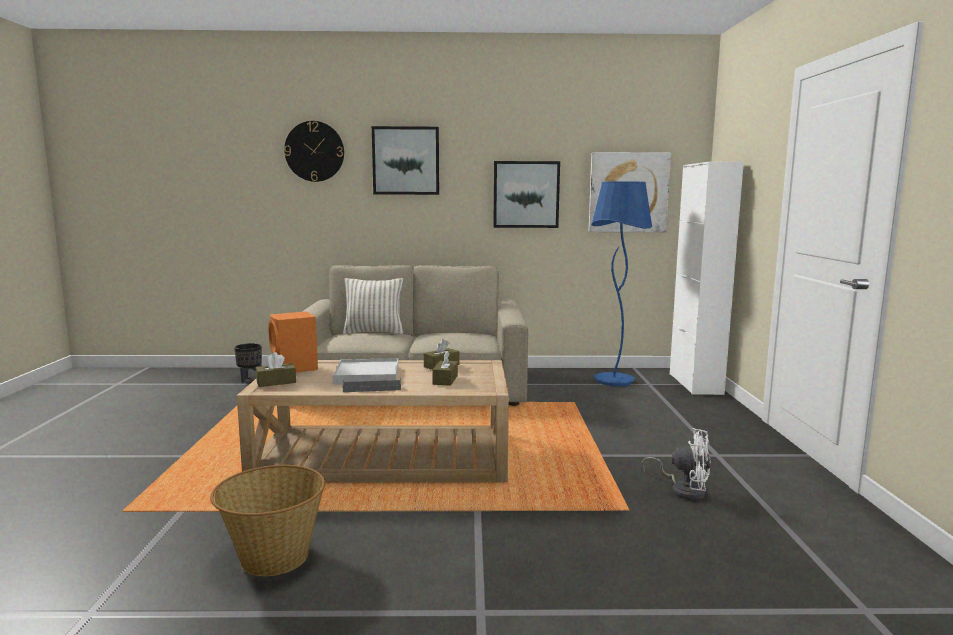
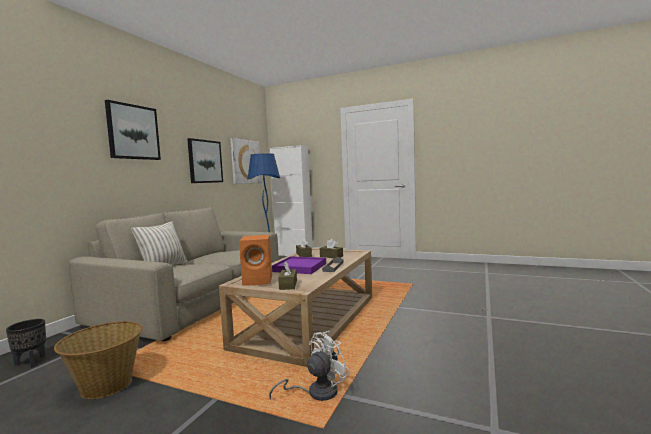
camera: 65 degrees left, 5 degrees down
(273, 558) = (431, 359): basket -> basket (106, 386)
(314, 151) = (50, 113): wall clock -> none
(367, 375) = (300, 267): white tray -> purple tray
(684, 490) = (399, 274): white fan -> white fan (316, 392)

